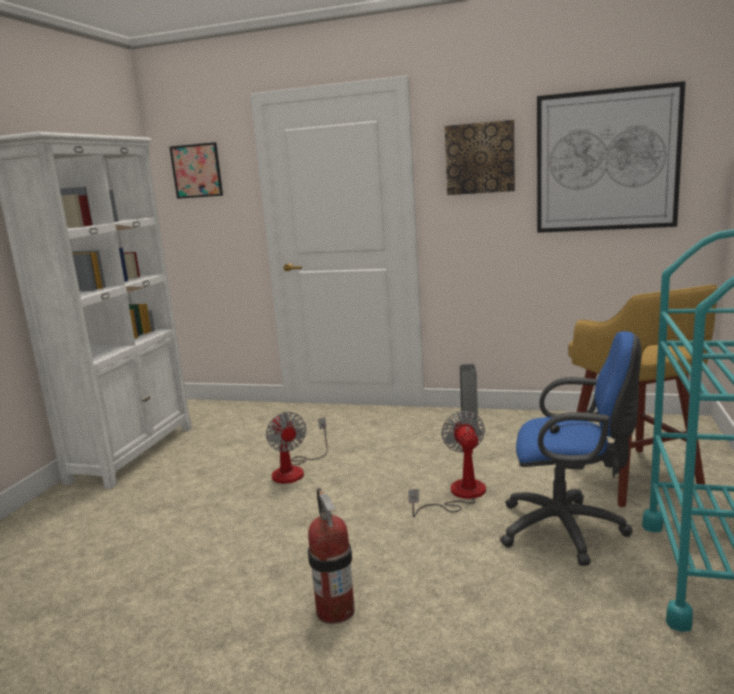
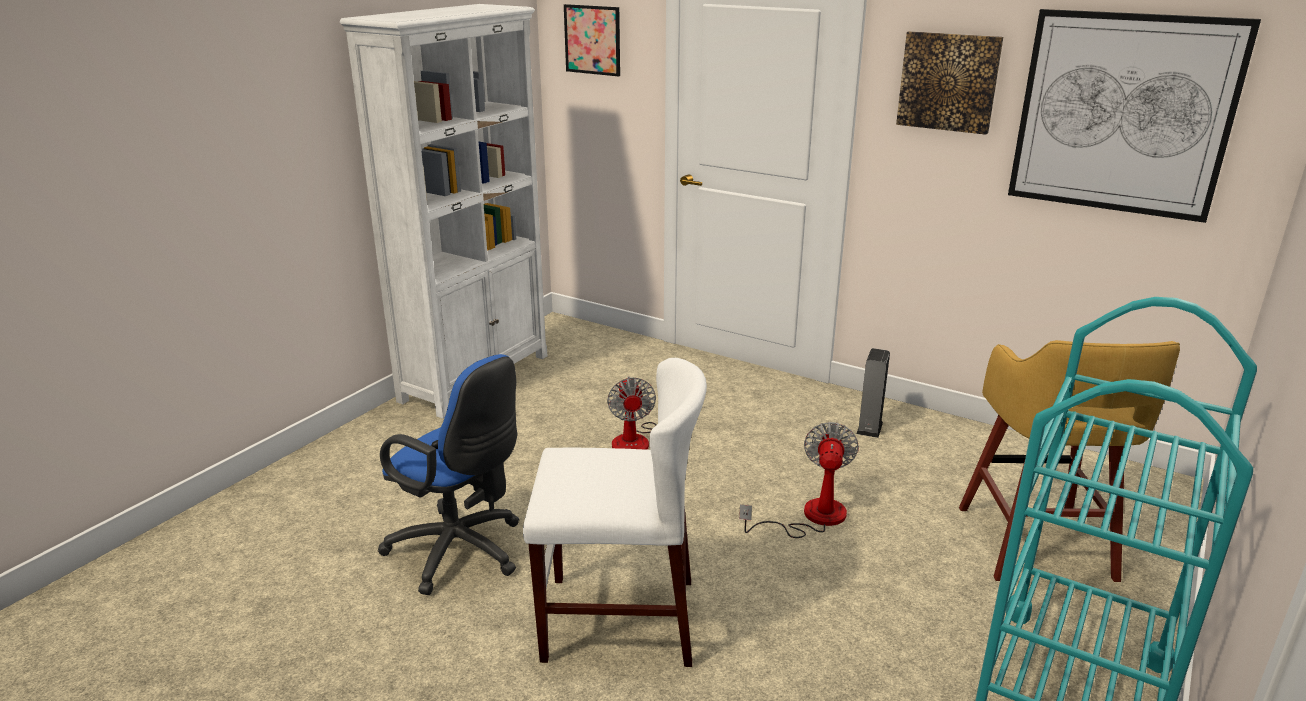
camera: 15 degrees right, 10 degrees up
(335, 610) = (619, 619): fire extinguisher -> white chair
(568, 530) = (914, 594): blue office chair -> blue office chair (462, 553)

